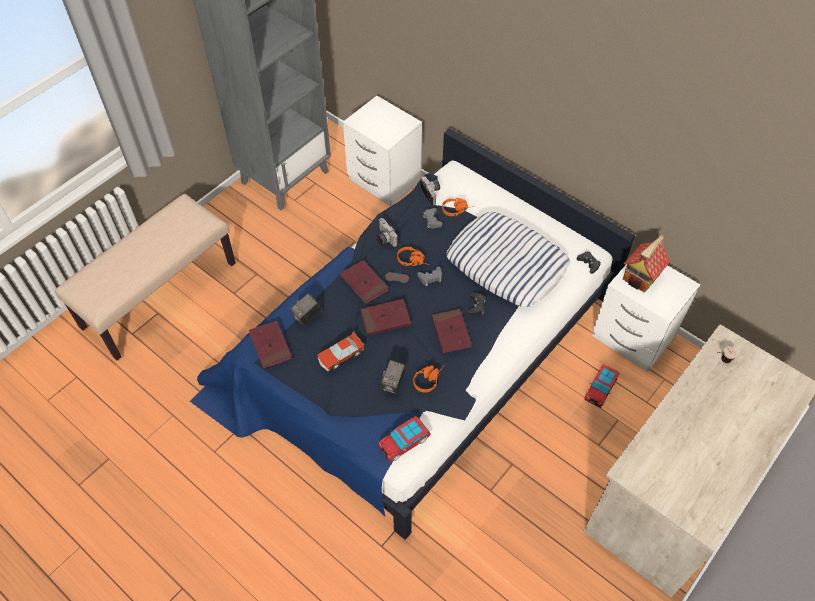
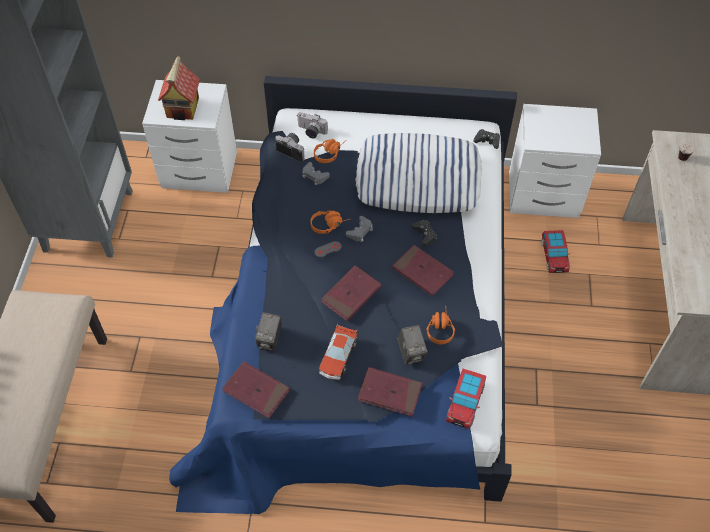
camera: 35 degrees left, 0 degrees up
(364, 283) = (301, 272): red book -> red book (390, 393)
(384, 238) = (283, 218): camera -> camera (311, 132)
(641, 277) = (546, 128): toy house -> toy house (183, 108)

